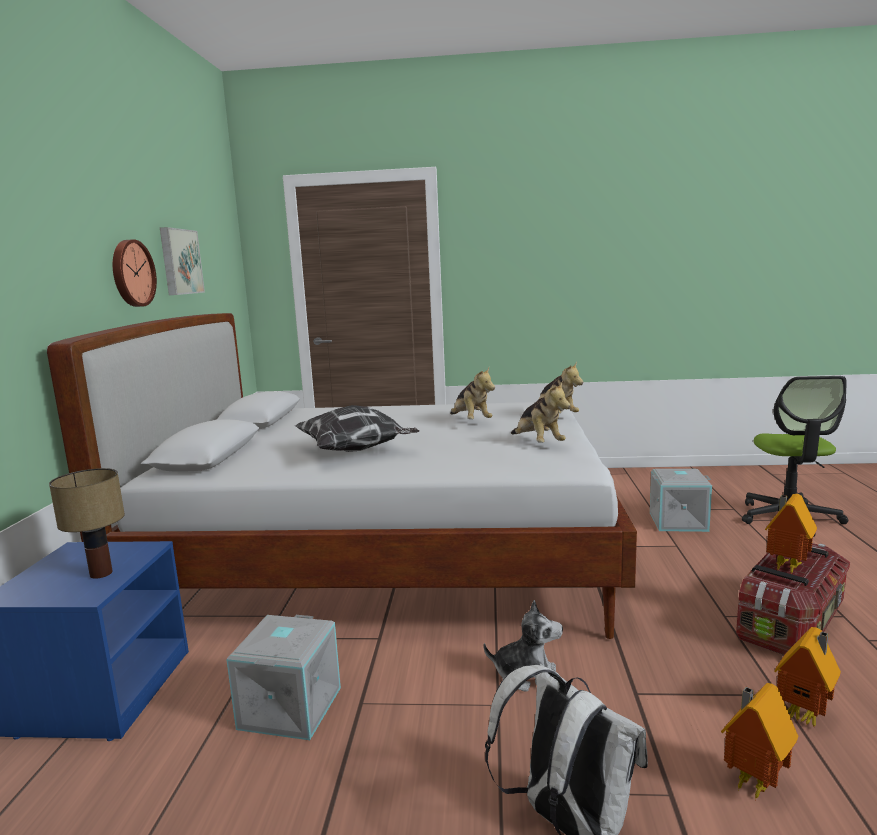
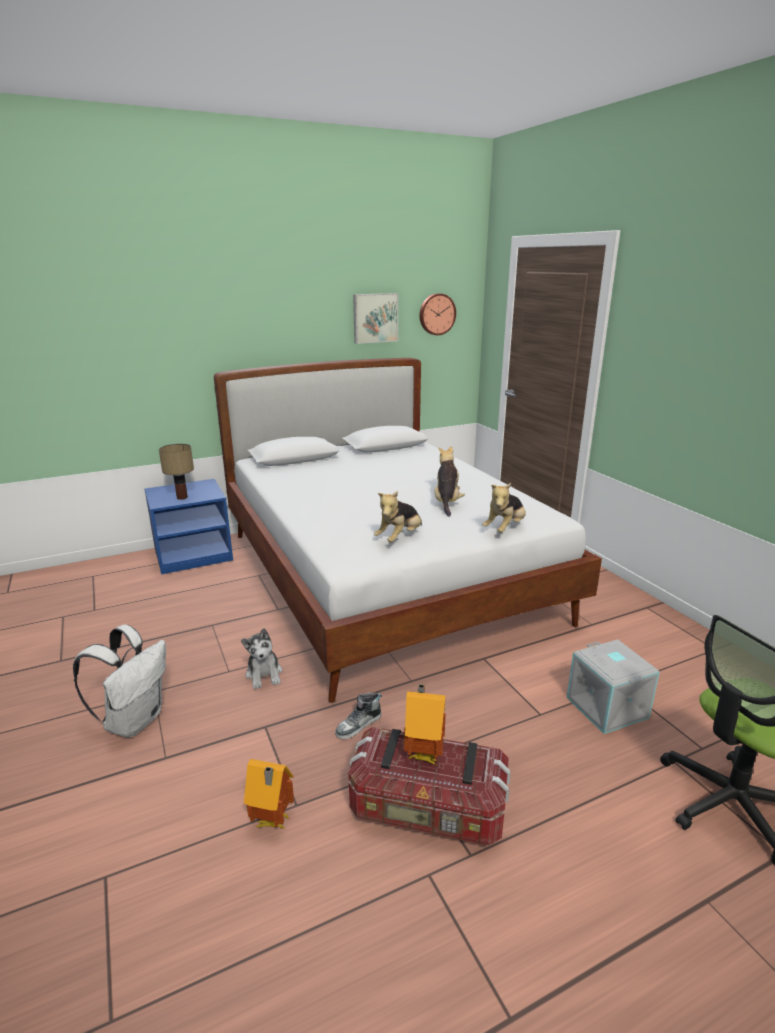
camera: 60 degrees right, 10 degrees up
(131, 273) = (311, 329): wall clock -> wall clock (436, 314)
(289, 707) = (200, 605): grey storage box -> none
(357, 451) = (331, 488): pillow -> none
(470, 421) = (447, 502): plush toy -> plush toy turned 150 degrees clockwise
(658, 630) = (359, 725): none -> shoe
(751, 782) = (185, 794): toy house -> none

